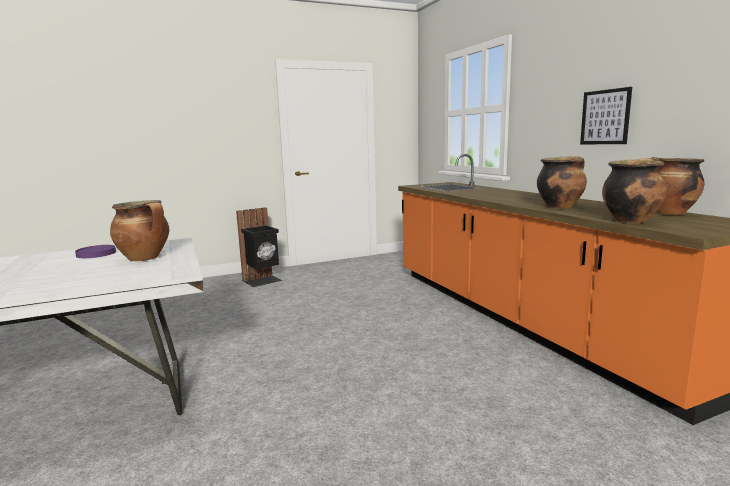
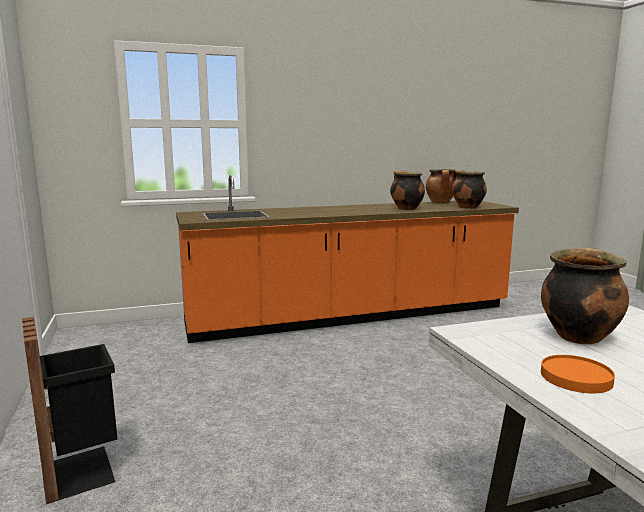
camera: 85 degrees left, 0 degrees up
(96, 254) = (576, 377): purple plate -> orange plate
(605, 117) = (358, 141): picture -> none

